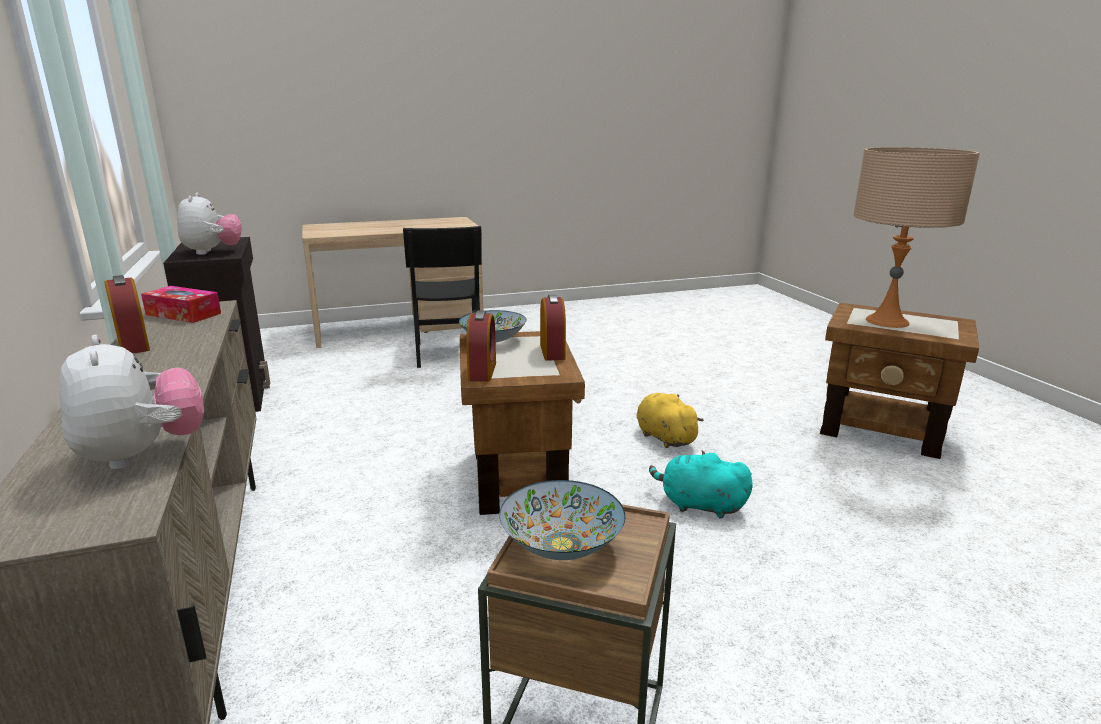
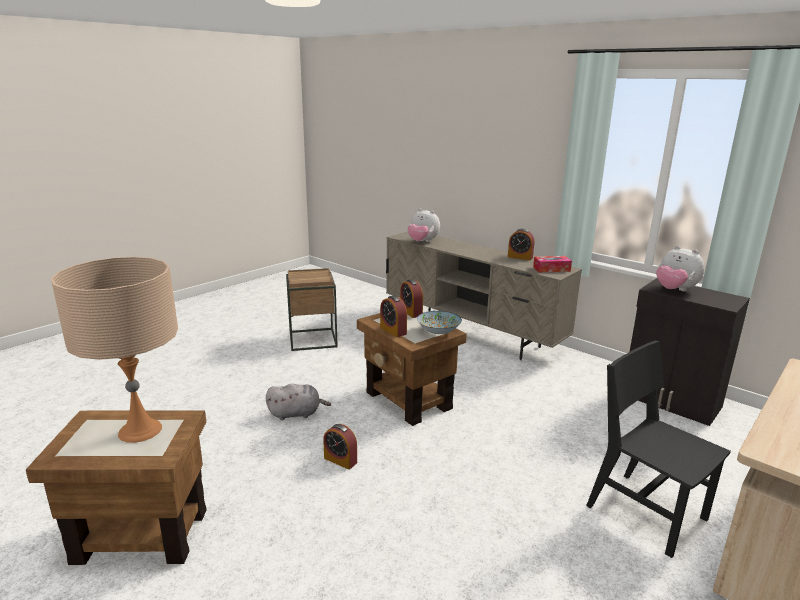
camera: 150 degrees right, 0 degrees up
(562, 545) = (315, 275): bowl -> none
(663, 437) = (340, 460): yellow plush toy -> alarm clock
(699, 505) = (297, 414): turquoise plush toy -> grey plush toy

